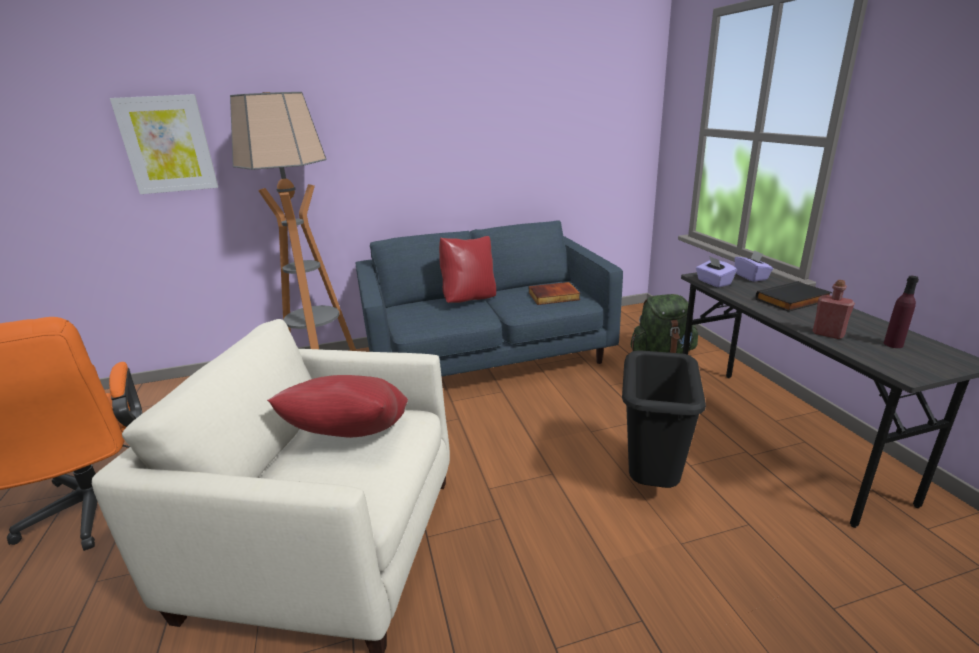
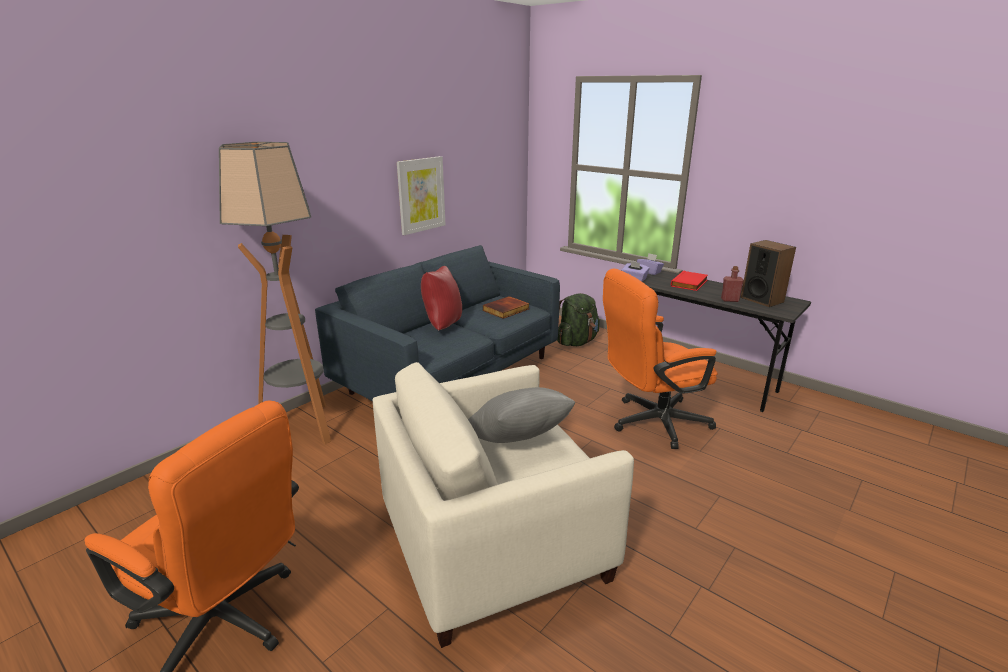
camera: 35 degrees left, 0 degrees up
(167, 144) = (117, 203): picture -> picture (421, 195)
(351, 438) = (518, 442): red pillow -> grey pillow
(651, 480) = (651, 423): black trash can -> orange office chair
(793, 300) = (690, 283): black book -> red book
(893, 344) = (762, 299): purple bottle -> speaker

